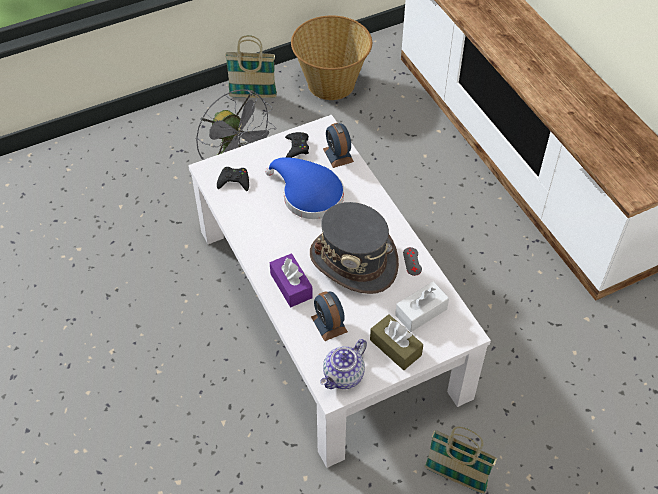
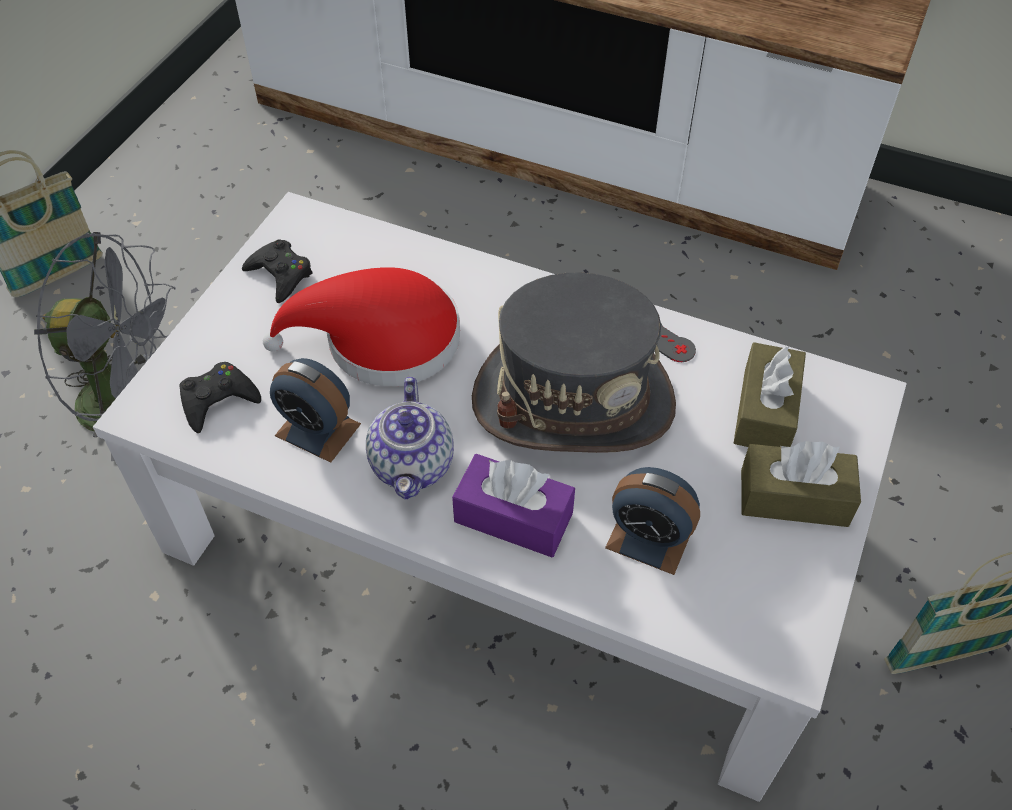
camera: 40 degrees left, 0 degrees up
(308, 195) = (381, 341): blue hat -> red hat
(331, 84) = (180, 190): basket -> none
(338, 155) = (366, 247): alarm clock -> alarm clock (318, 430)
(343, 376) = (772, 613): teapot -> teapot (413, 465)
(421, 312) = (765, 411): white tissue box -> brown tissue box

